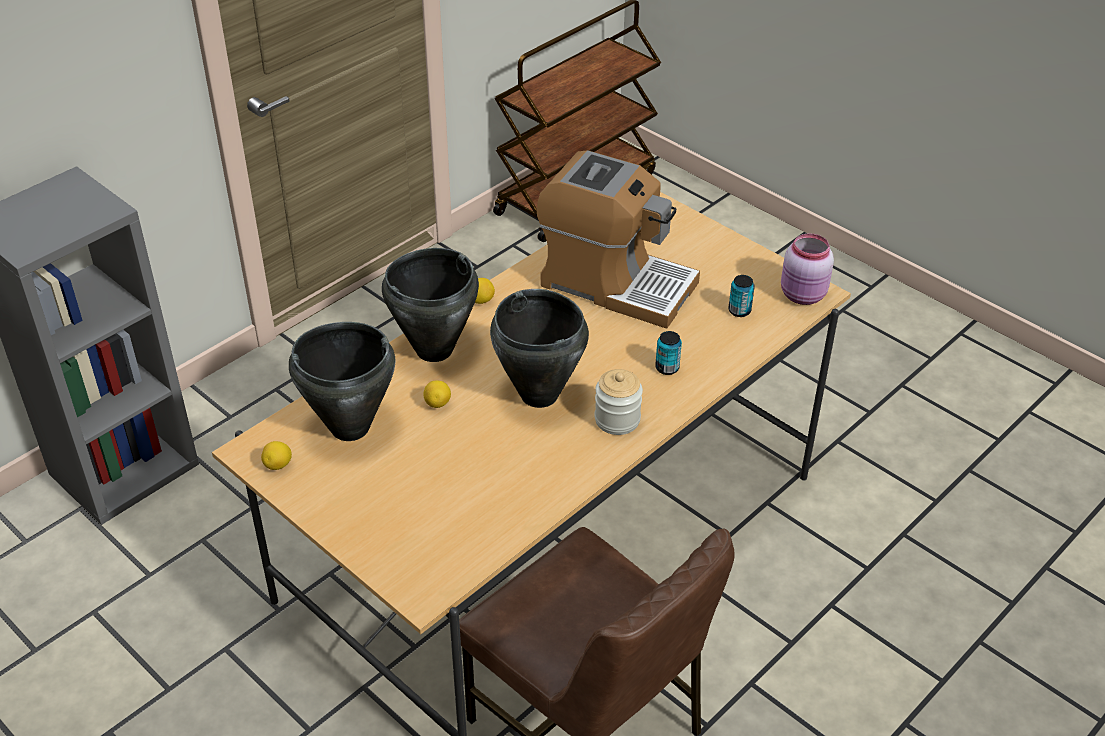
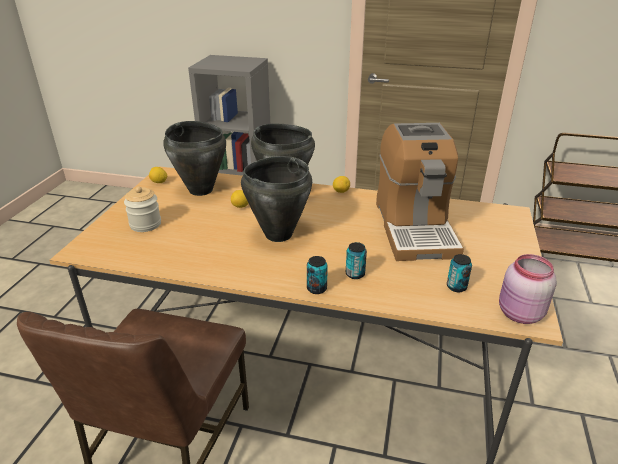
camera: 60 degrees right, 10 degrees down
(617, 419) = (282, 270): jar -> jar (145, 224)
(671, 406) = (316, 289): none -> can

